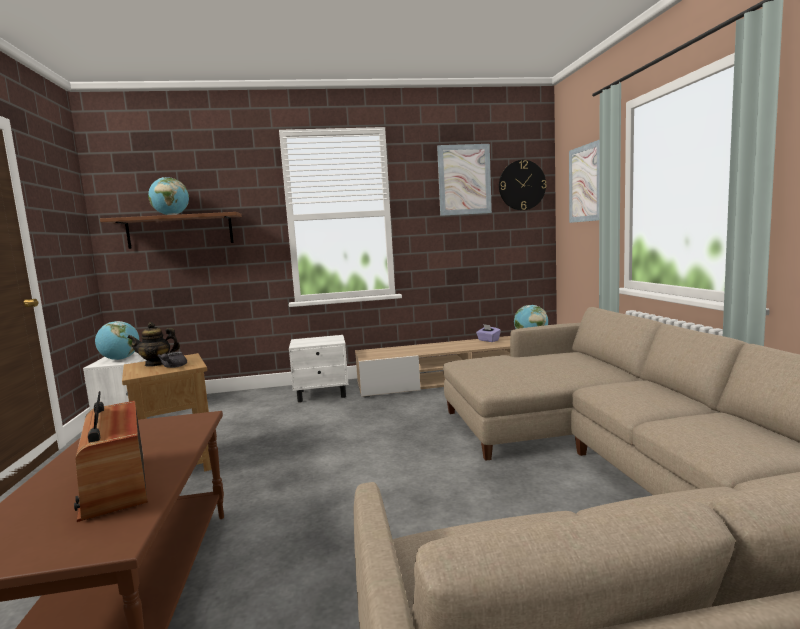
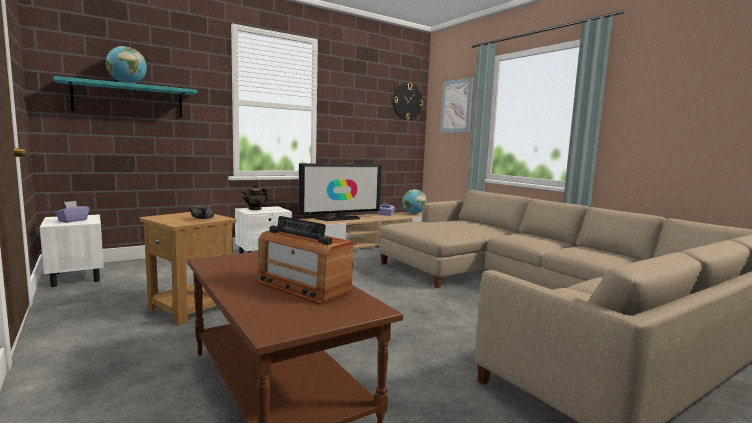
camera: 25 degrees left, 0 degrees up
(120, 359) = (72, 220): globe -> purple tissue box
(156, 363) = (177, 216): teapot -> teapot (255, 209)
(180, 231) = (129, 100): brown shelf -> turquoise shelf
(420, 348) = (340, 218): none -> television
(464, 179) = (370, 91): picture -> none

